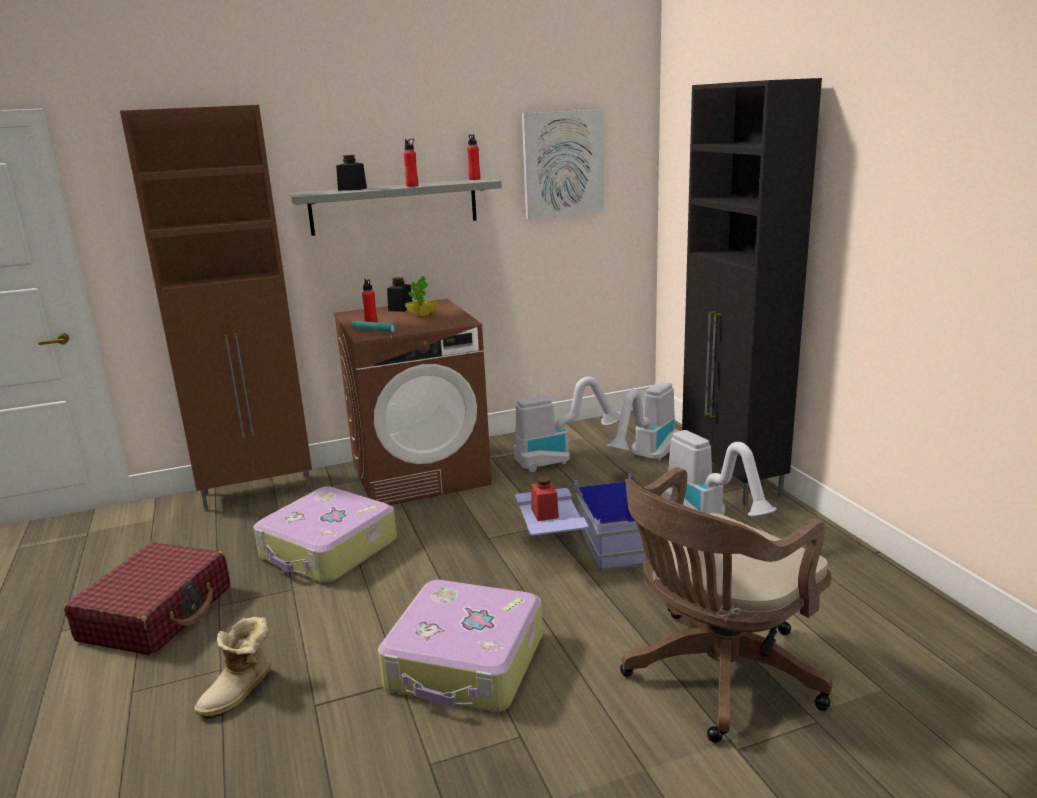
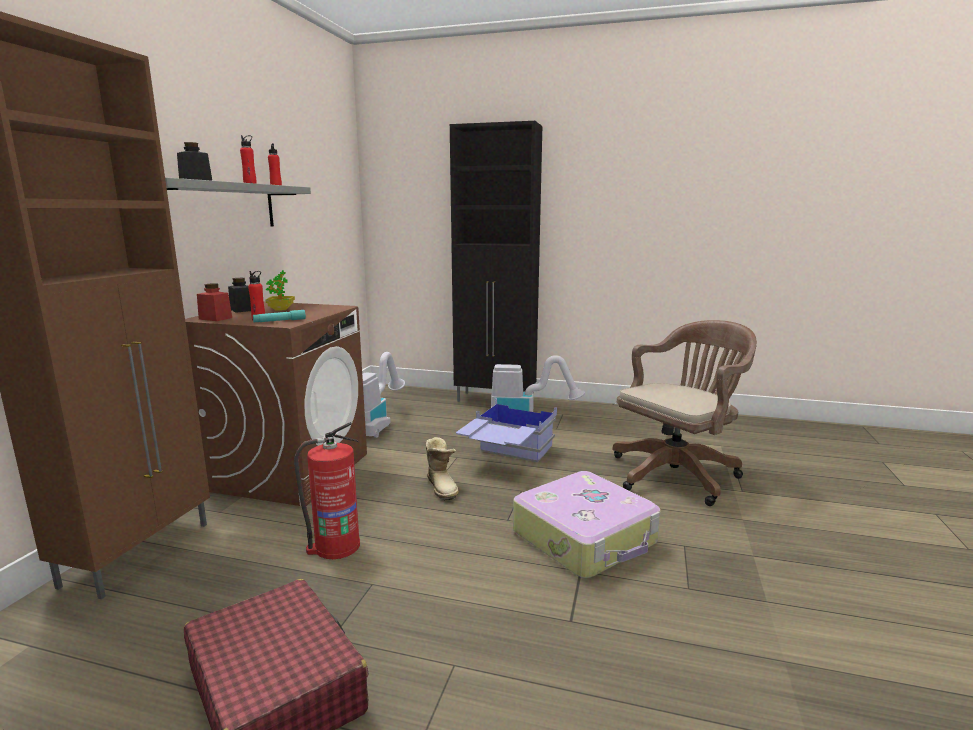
camera: 55 degrees left, 5 degrees down
(240, 692) = (507, 660): boot -> boot (443, 487)
(328, 550) = (336, 546): suitcase -> fire extinguisher
(545, 513) = (493, 434): red jar -> red jar (215, 318)
(562, 164) = (317, 183): picture -> none
(646, 458) = (430, 406): vacuum cleaner -> none
(716, 677) = (678, 473): brown office chair -> brown office chair turned 120 degrees counterclockwise

